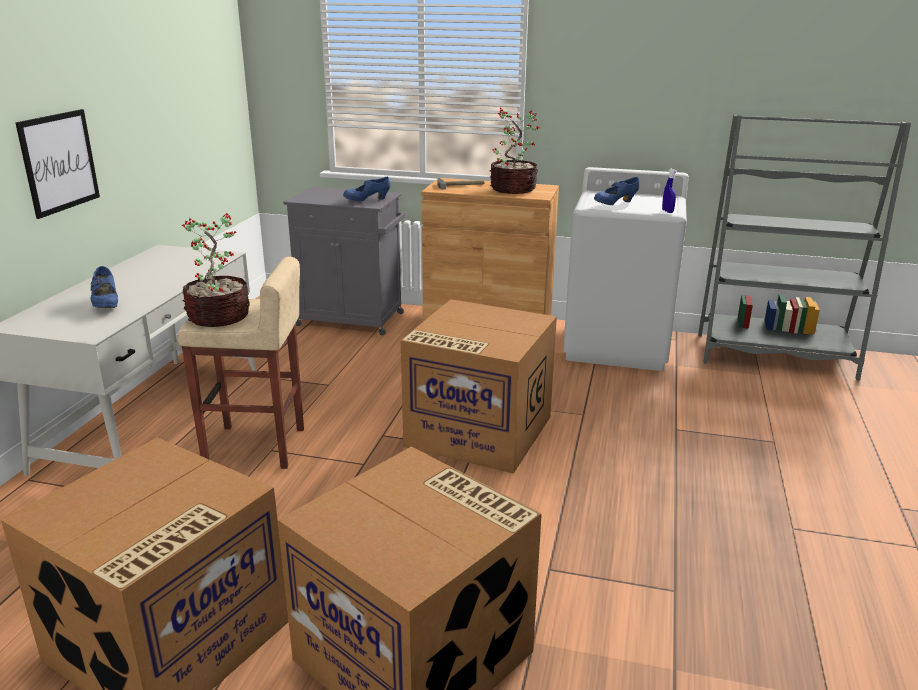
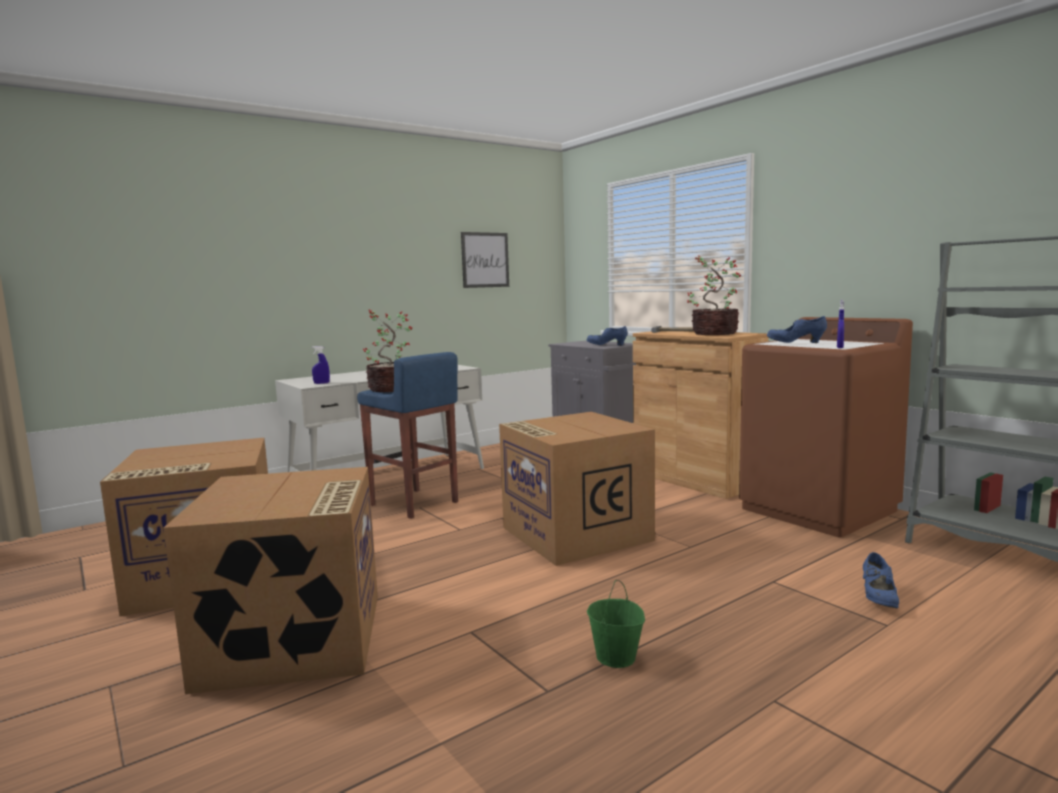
camera: 40 degrees right, 15 degrees down
(59, 162) = (363, 289): picture -> picture (485, 260)
(96, 325) = (321, 383): none -> blue spray bottle
(106, 304) = (349, 378): blue shoe -> blue shoe (878, 599)
(256, 447) = (413, 504): beige stool -> blue stool
(618, 345) = (819, 510): white washing machine -> brown washing machine
(675, 540) = (616, 657): none -> green bucket

